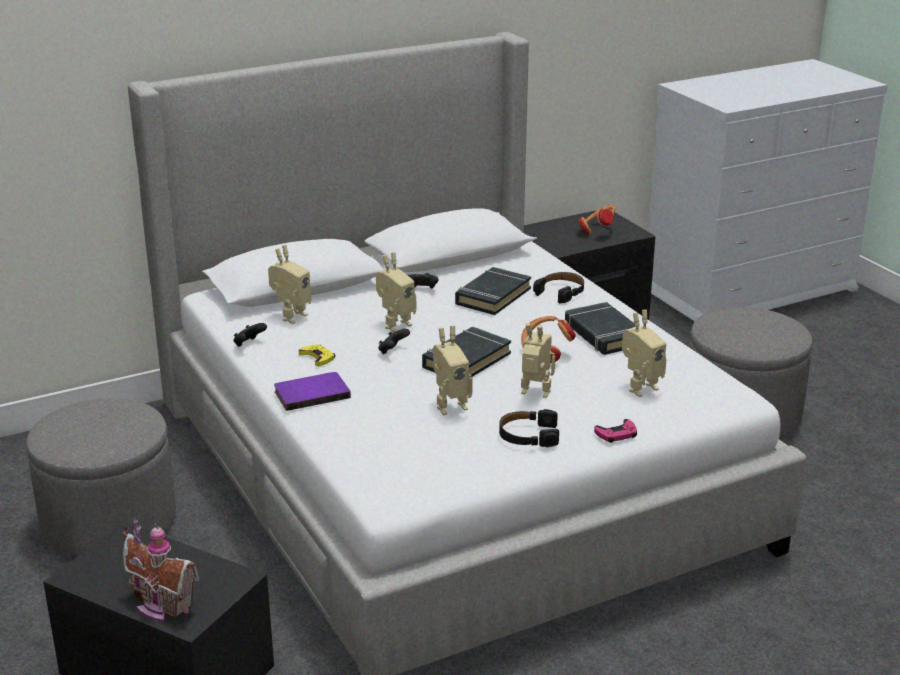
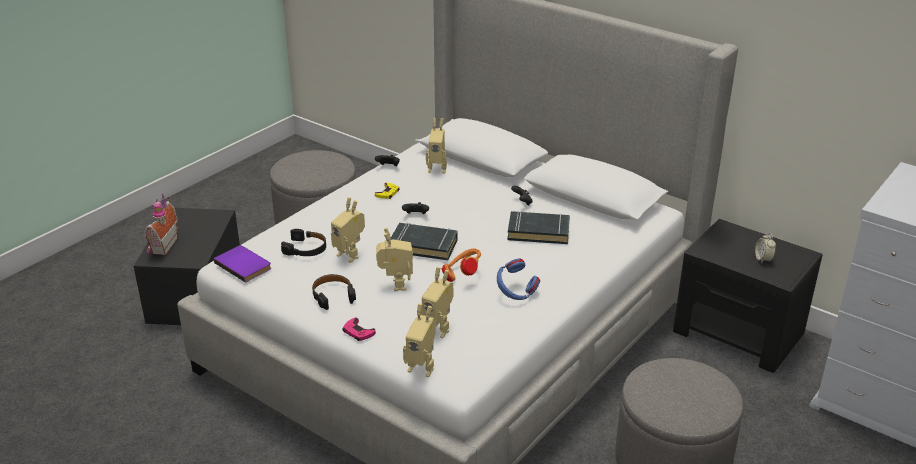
camera: 65 degrees right, 5 degrees up
(311, 393) = (338, 204): purple book -> purple book (244, 265)
(395, 325) = (456, 206): toy robot -> toy robot (422, 367)
(561, 292) = (575, 259): black headphones -> black headphones (306, 249)
(597, 231) = (763, 259): orange headphones -> alarm clock
(603, 334) = (516, 293): black book -> blue headphones

